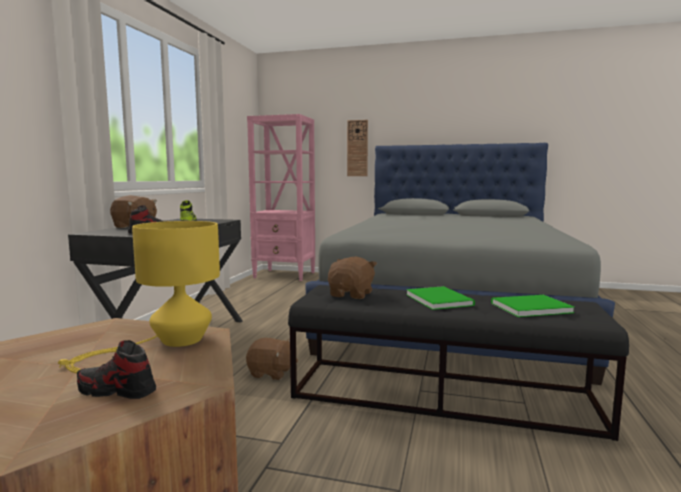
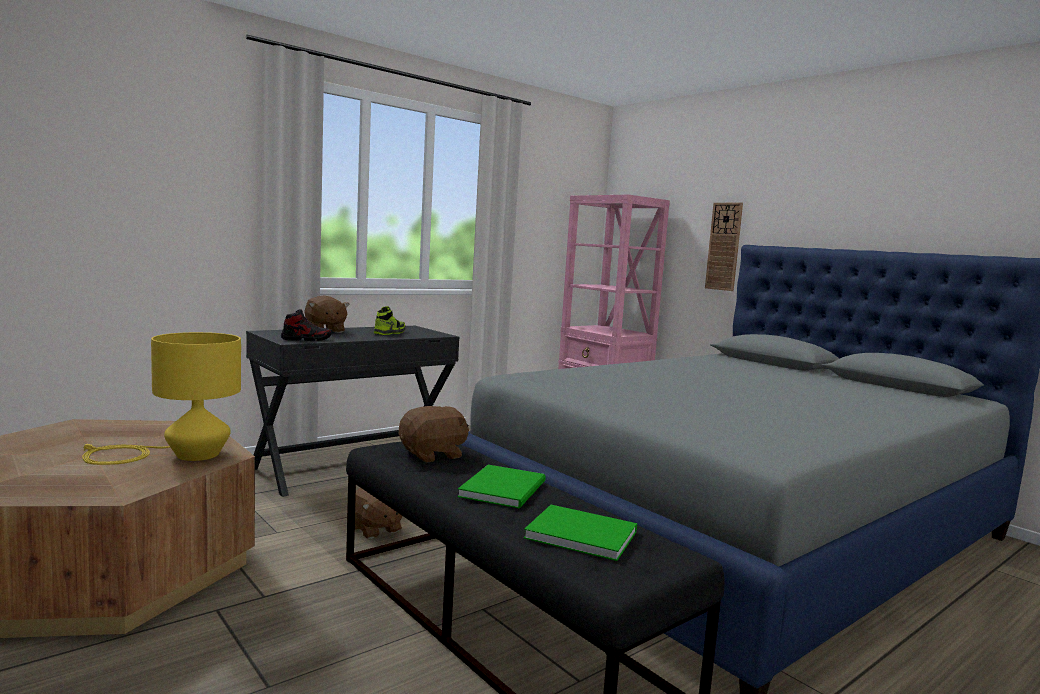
camera: 35 degrees right, 0 degrees up
(116, 391) = (68, 479): shoe -> none

